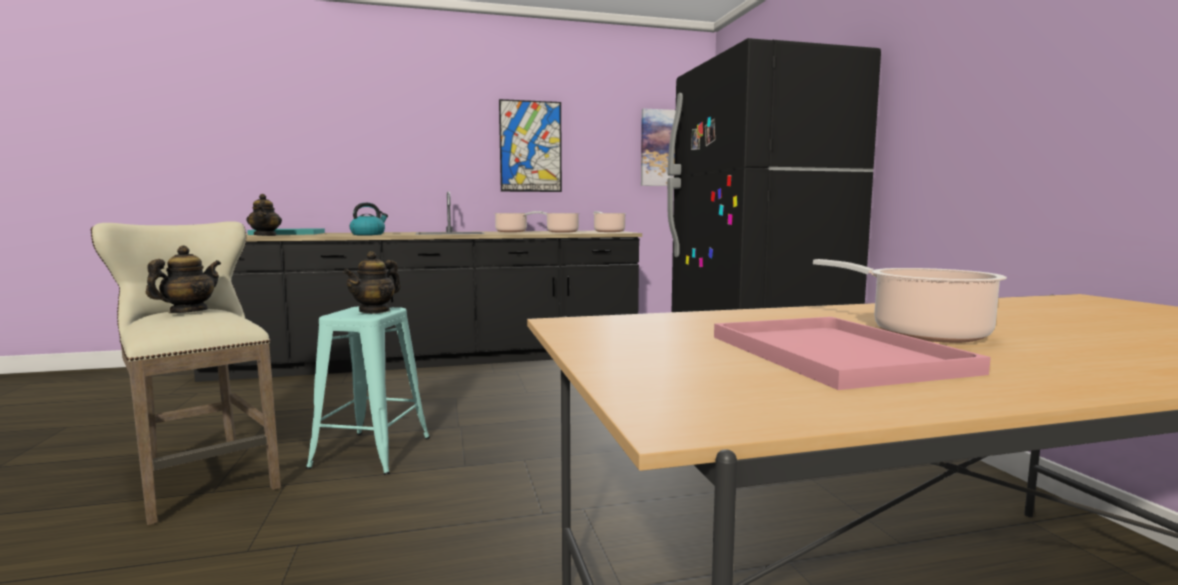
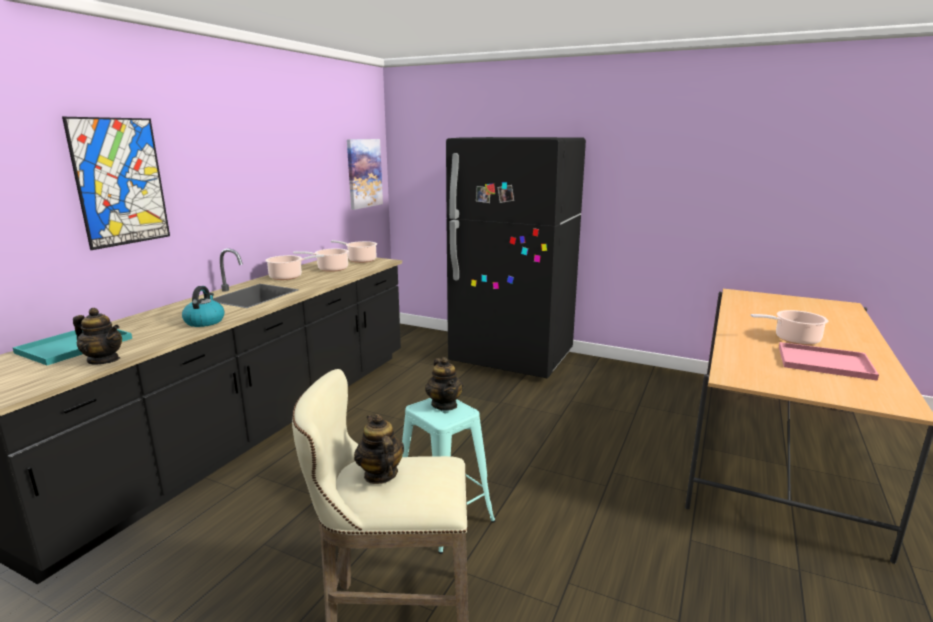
camera: 50 degrees left, 10 degrees up
(530, 146) = (274, 185): picture -> picture (120, 182)

